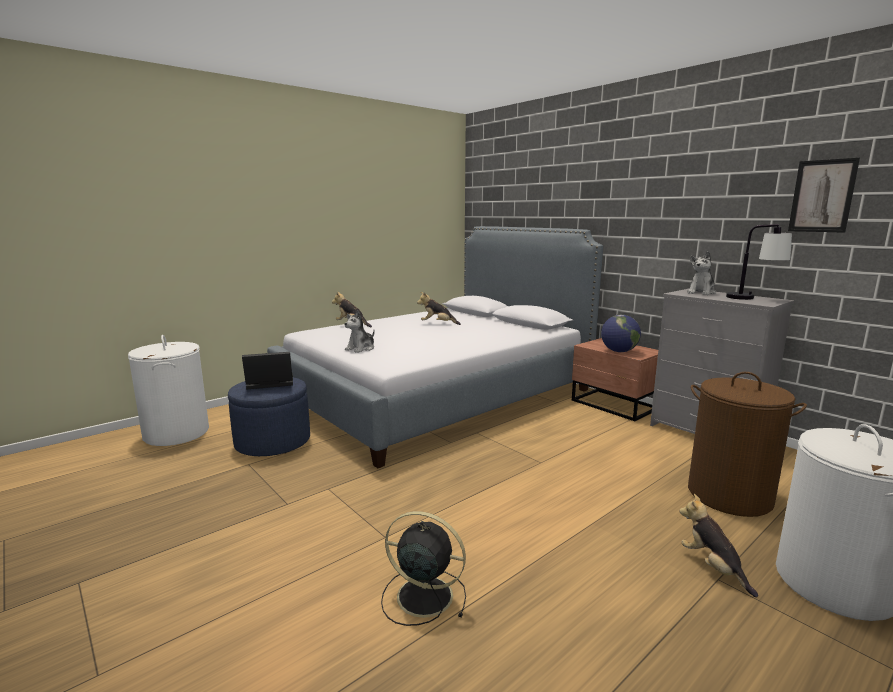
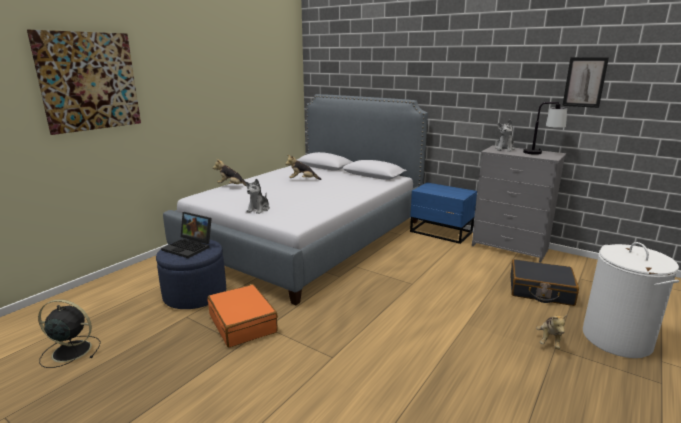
camera: 15 degrees left, 5 degrees up
(177, 433) = (101, 298): white laundry basket -> none
(194, 195) = (89, 81): none -> picture
(268, 384) = (190, 247): laptop -> laptop turned 120 degrees counterclockwise
(304, 480) = (243, 323): none -> orange suitcase
(422, 595) = (382, 394): black fan -> black fan (70, 351)
(614, 405) = (441, 232): brown nightstand -> blue nightstand
(619, 351) = (446, 193): globe -> none
(713, 567) = (549, 341): plush toy -> plush toy turned 120 degrees counterclockwise
(729, 495) = (540, 291): brown laundry basket -> black suitcase

